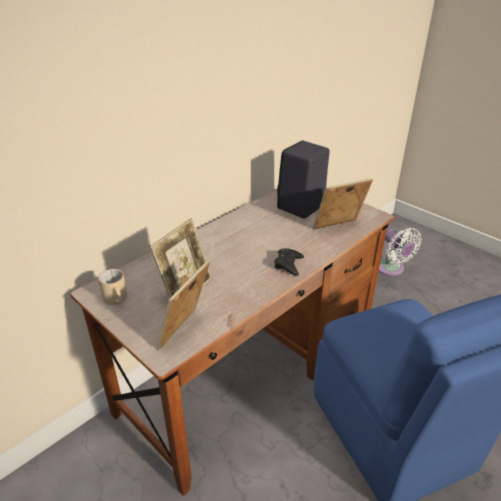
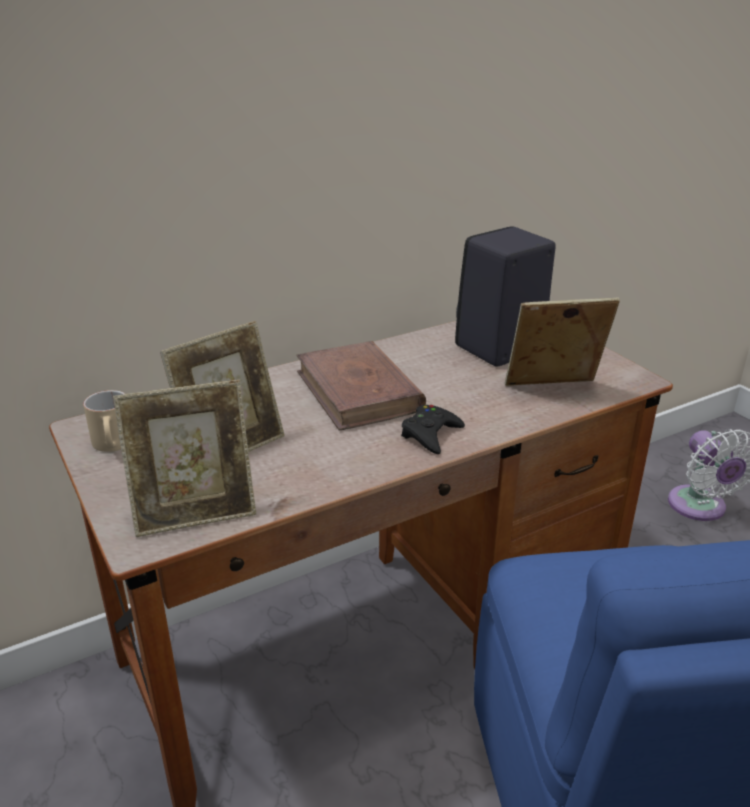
camera: 15 degrees right, 5 degrees down
(186, 332) = (195, 512): picture frame -> picture frame turned 150 degrees counterclockwise
(238, 244) = (358, 391): none -> brown book

